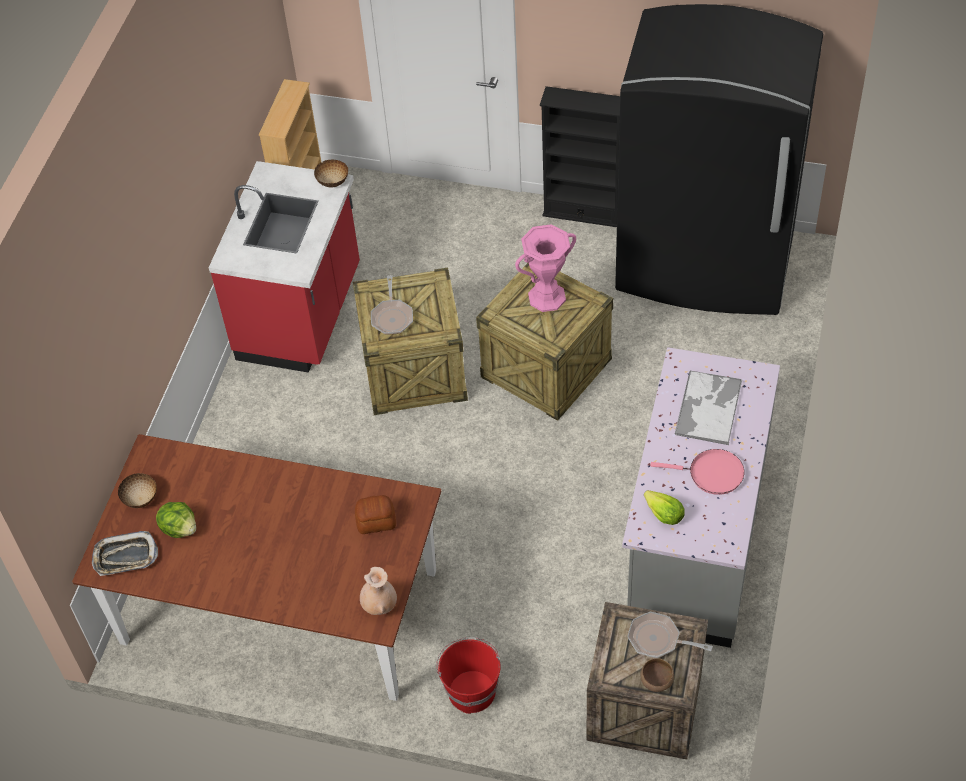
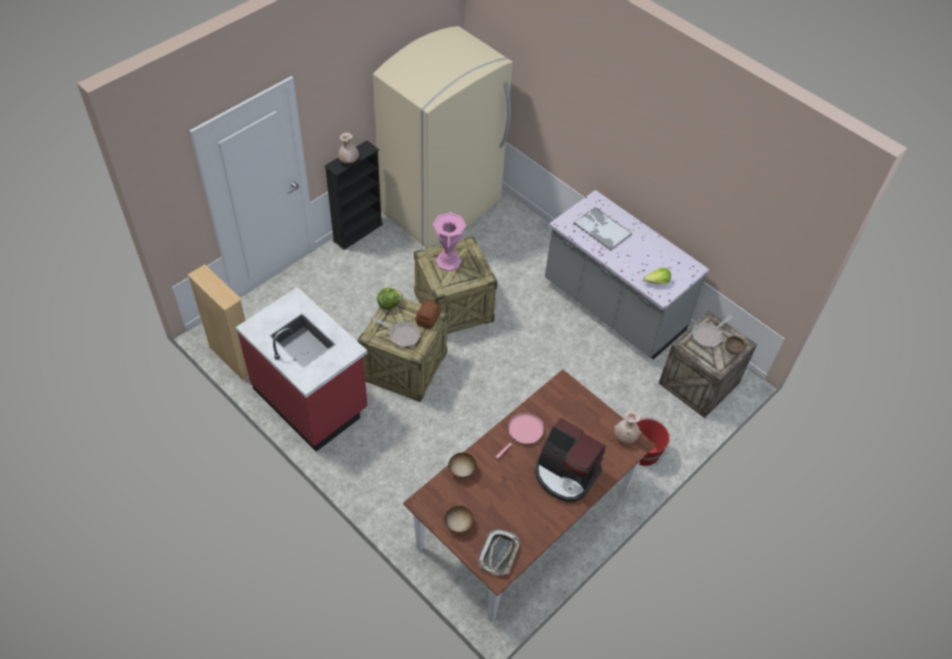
camera: 65 degrees left, 0 degrees up
(180, 528) = (498, 513): lettuce -> lettuce (389, 304)
(279, 568) = (565, 474): none -> coffee machine
(333, 182) = (293, 298): bowl -> bowl (462, 470)
(376, 521) = (565, 410): bread -> bread (428, 318)
(573, 101) = (349, 161): none -> beige vase
(705, 266) = (442, 206): black fridge -> beige fridge
(712, 474) = (645, 250): pink frying pan -> pink frying pan (524, 432)

